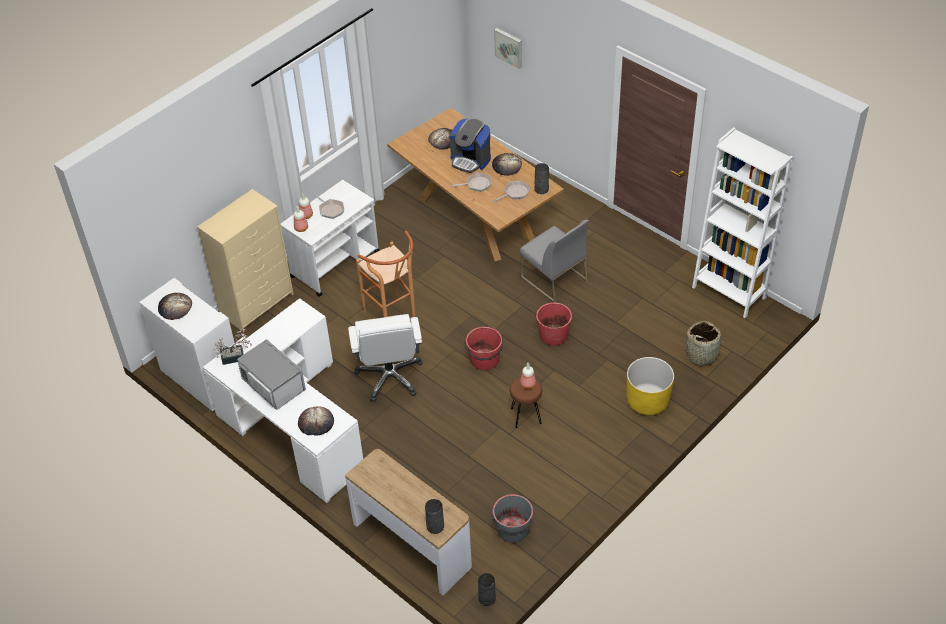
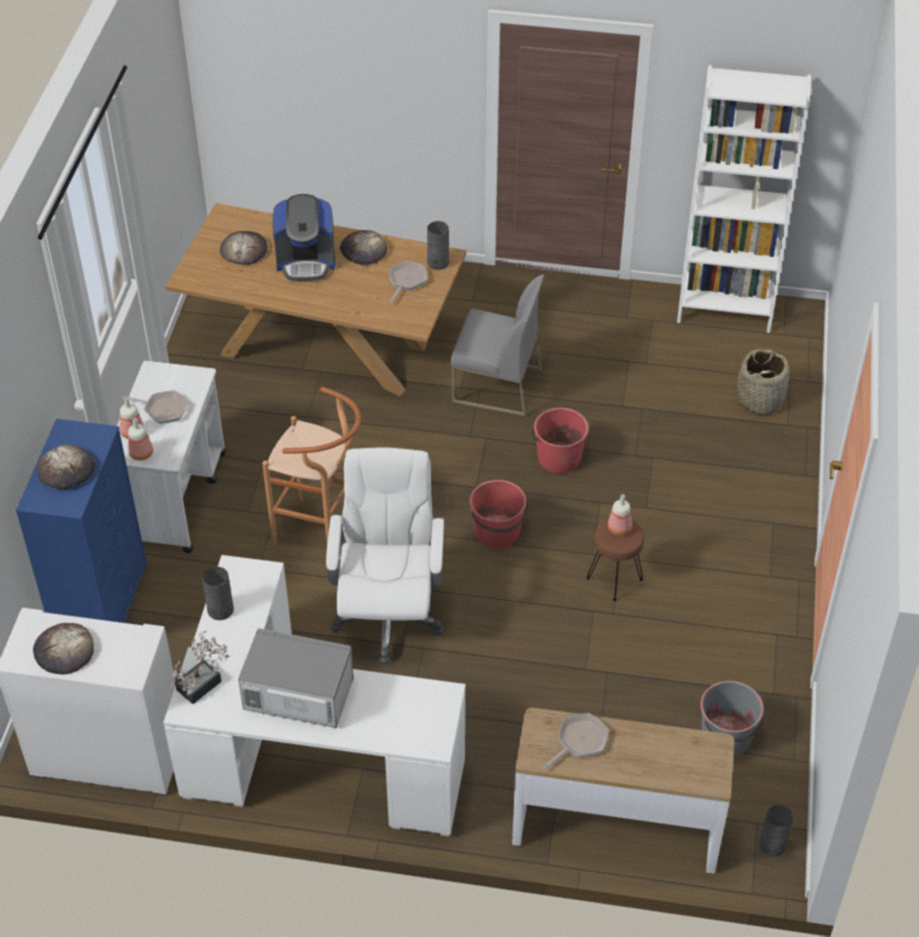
camera: 35 degrees left, 0 degrees up
(257, 304) = (102, 605): beige dresser -> blue dresser
(316, 423) = (409, 717): bread -> bread (66, 470)
(390, 377) = (388, 616): white office chair -> white office chair turned 135 degrees counterclockwise
(434, 526) = (700, 773): grey vase -> grey vase (219, 610)
(477, 184) = (344, 290): frying pan -> frying pan (579, 741)
(509, 47) = (282, 79): picture -> none
(647, 401) = (746, 487): yellow planter -> none

